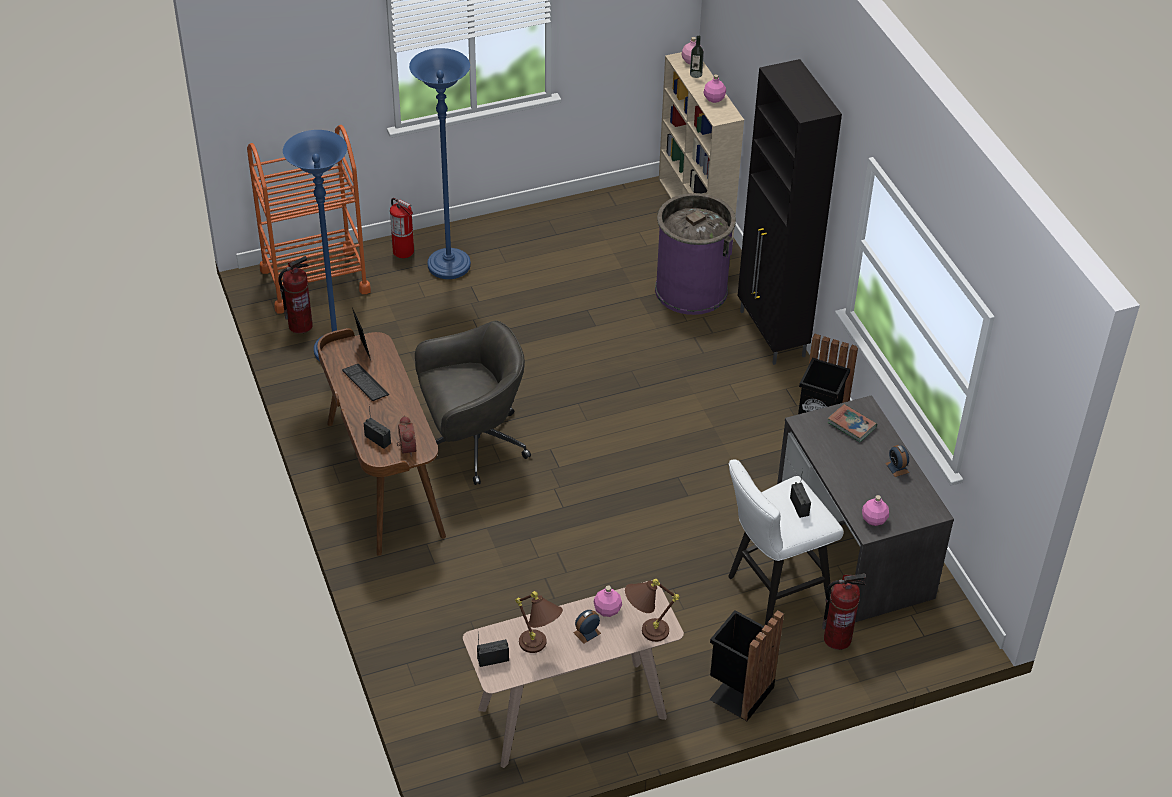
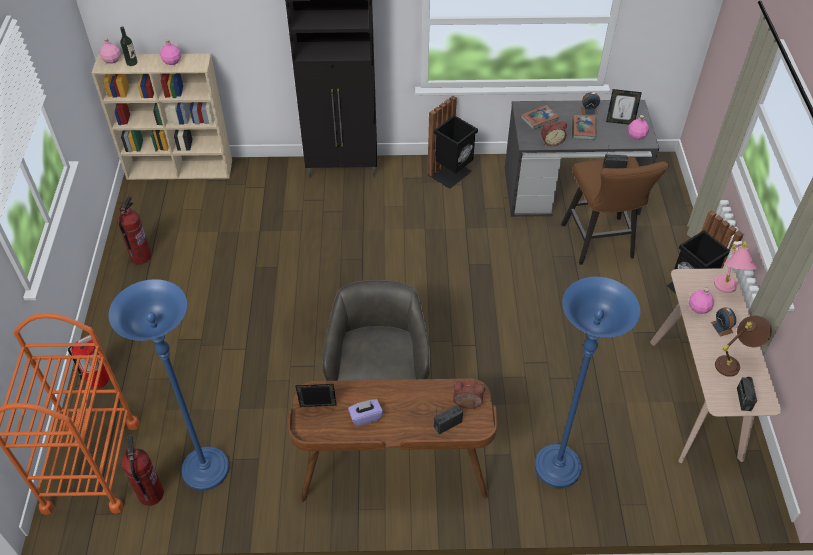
camera: 70 degrees left, 5 degrees up
(365, 383) = (365, 417): keyboard -> purple tissue box
(449, 266) = (141, 349): blue floor lamp -> blue floor lamp (557, 467)
(645, 632) = (726, 291): brown table lamp -> pink table lamp
(691, 290) = (269, 198): purple trash can -> none
(772, 591) = (600, 245): white stool -> brown stool
(816, 443) = (551, 141): none -> alarm clock
(837, 639) = (652, 224): fire extinguisher -> fire extinguisher (141, 257)
(856, 468) = (583, 129): none -> book
(892, 500) = (620, 122): none -> picture frame

